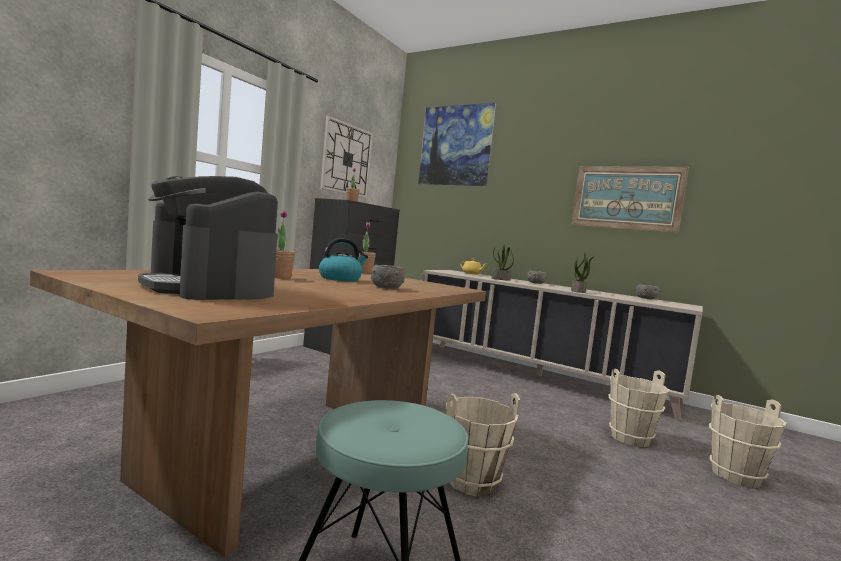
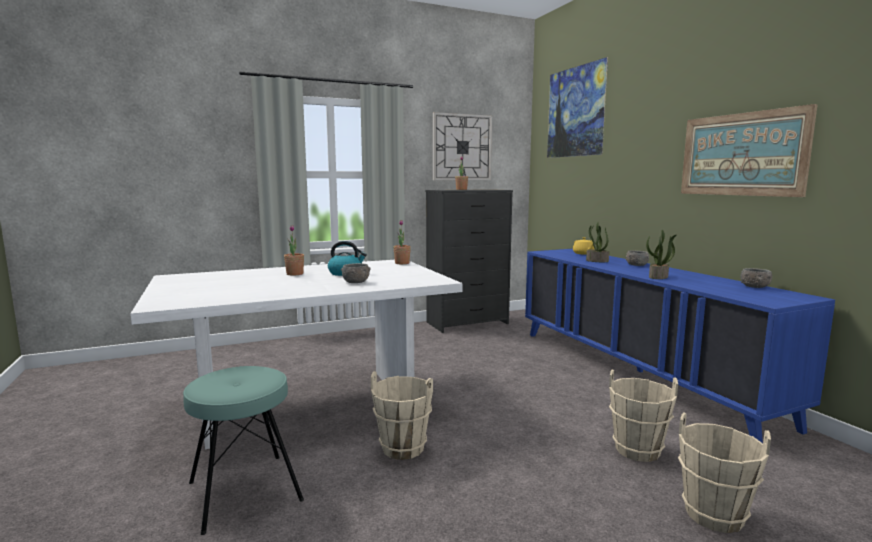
camera: 35 degrees right, 5 degrees up
(210, 288) = (210, 287): coffee machine -> none
(295, 457) = (307, 405): brown dining table -> white dining table
(537, 376) = (635, 372): beige cabinet -> blue cabinet

